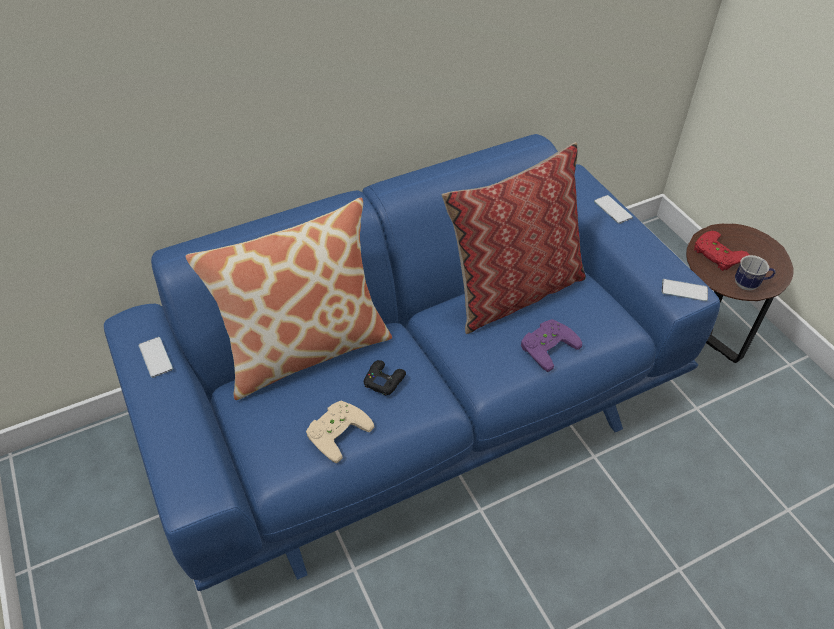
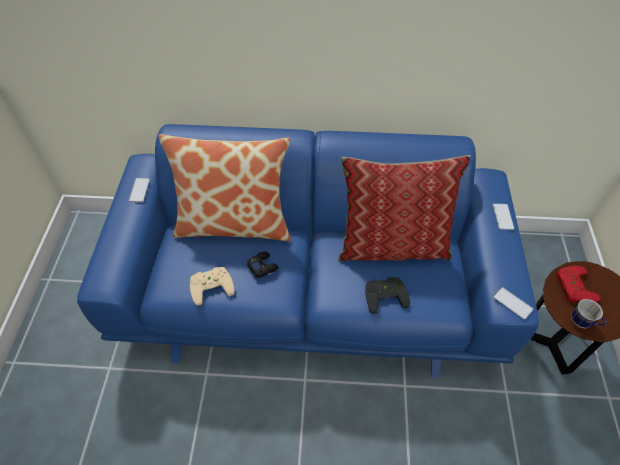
camera: 30 degrees right, 5 degrees up
(546, 345) = (385, 294): purple game controller -> black game controller

